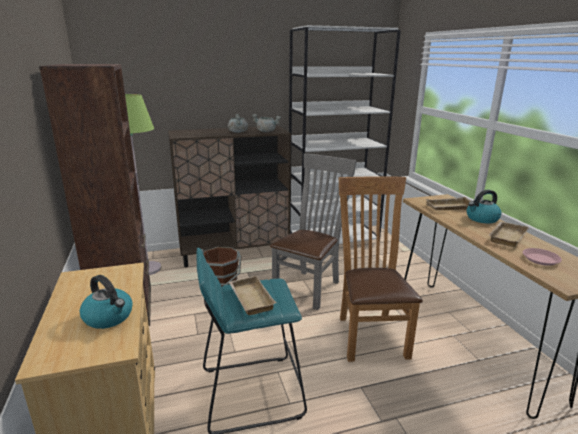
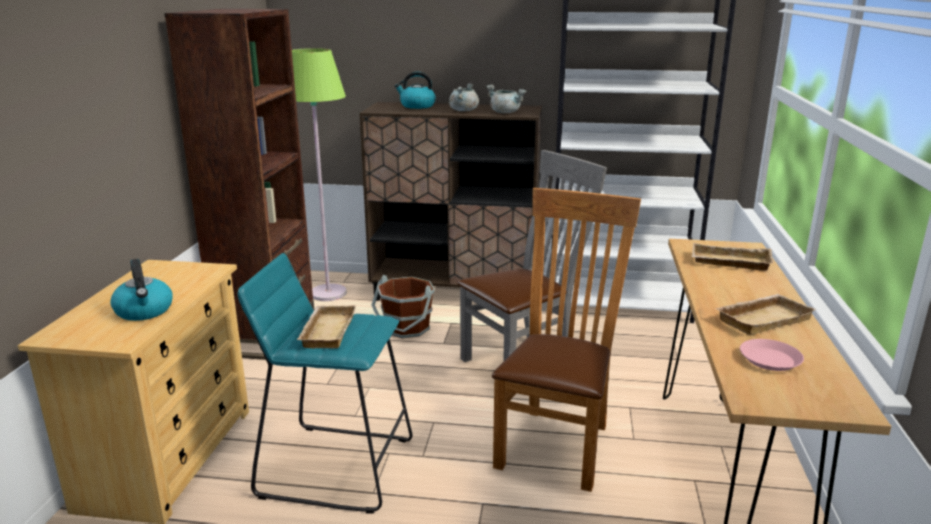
camera: 25 degrees right, 0 degrees up
(481, 219) = (761, 287): kettle -> kettle (417, 106)

